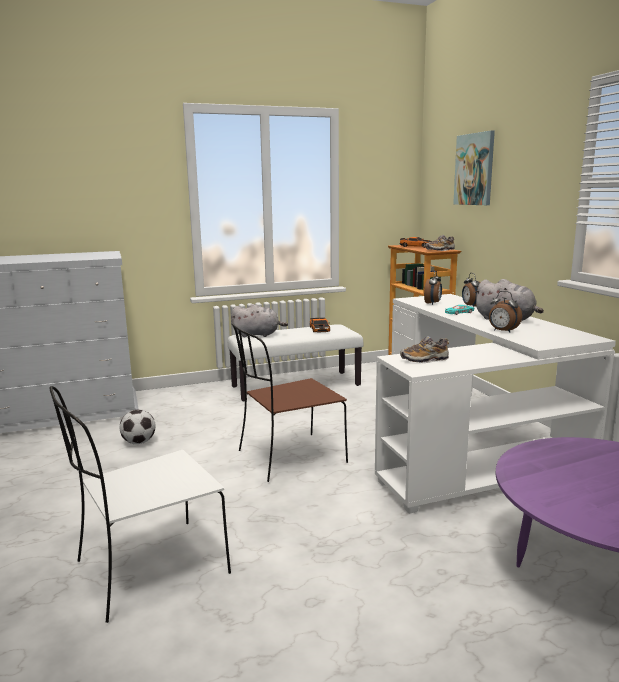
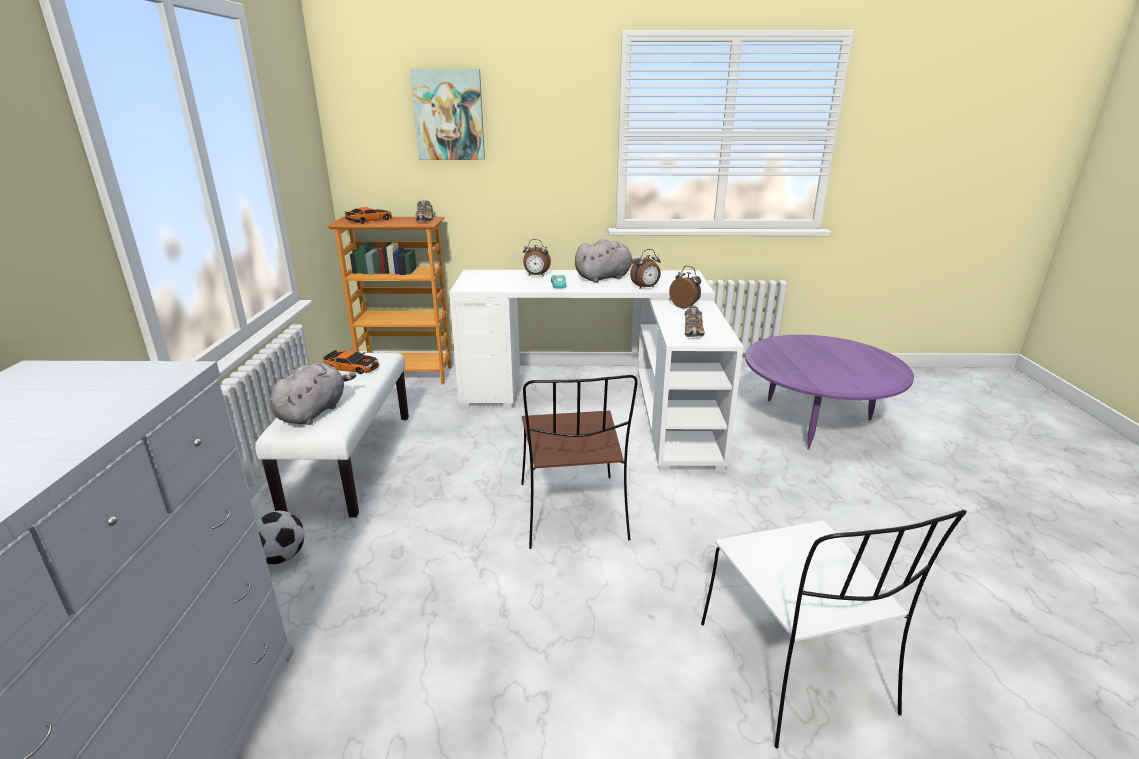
camera: 70 degrees left, 10 degrees up
(139, 442) = (417, 658): football -> football (281, 557)
(433, 303) = (503, 284): alarm clock -> alarm clock (685, 306)

